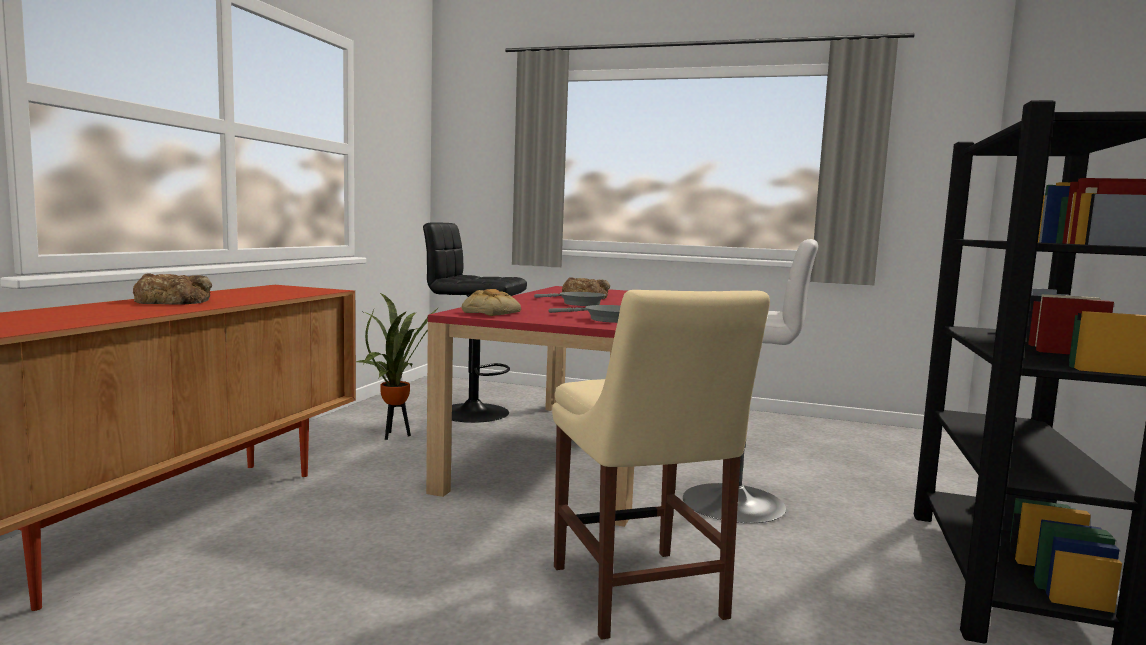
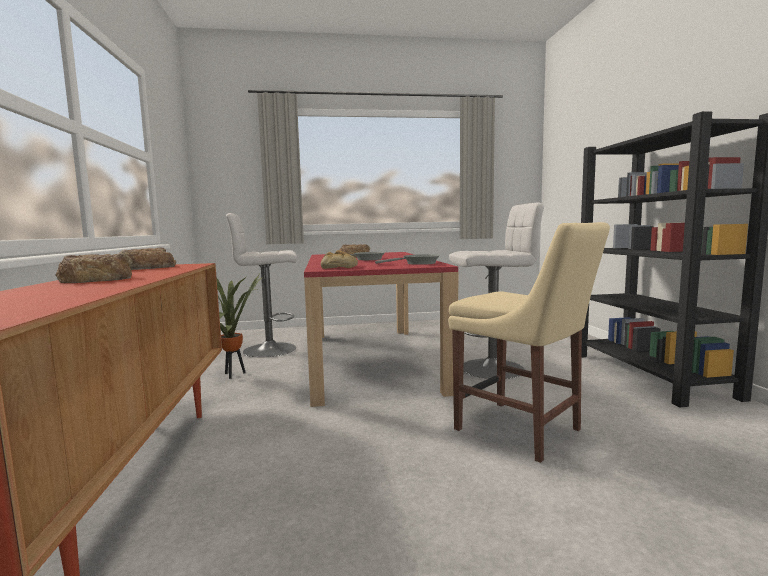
camera: 25 degrees left, 0 degrees up
(269, 289) = (146, 267): none -> bread
(472, 413) = (269, 350): black stool -> white stool

